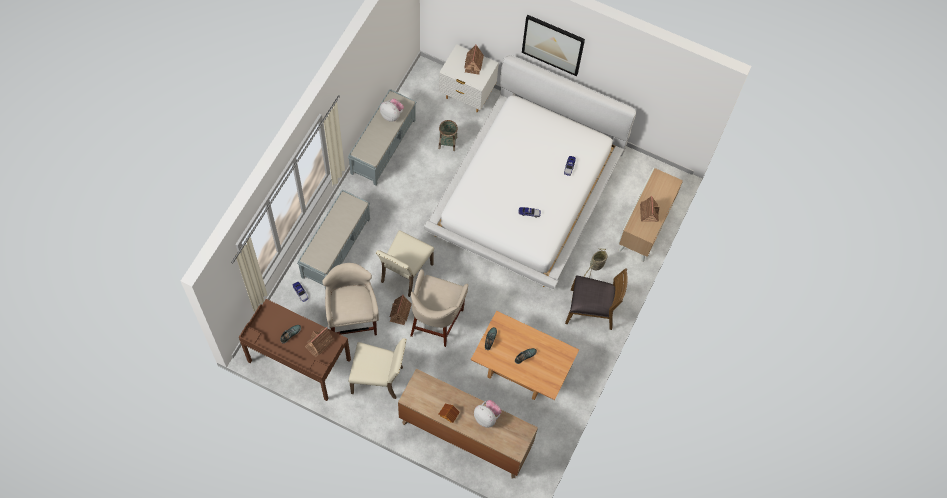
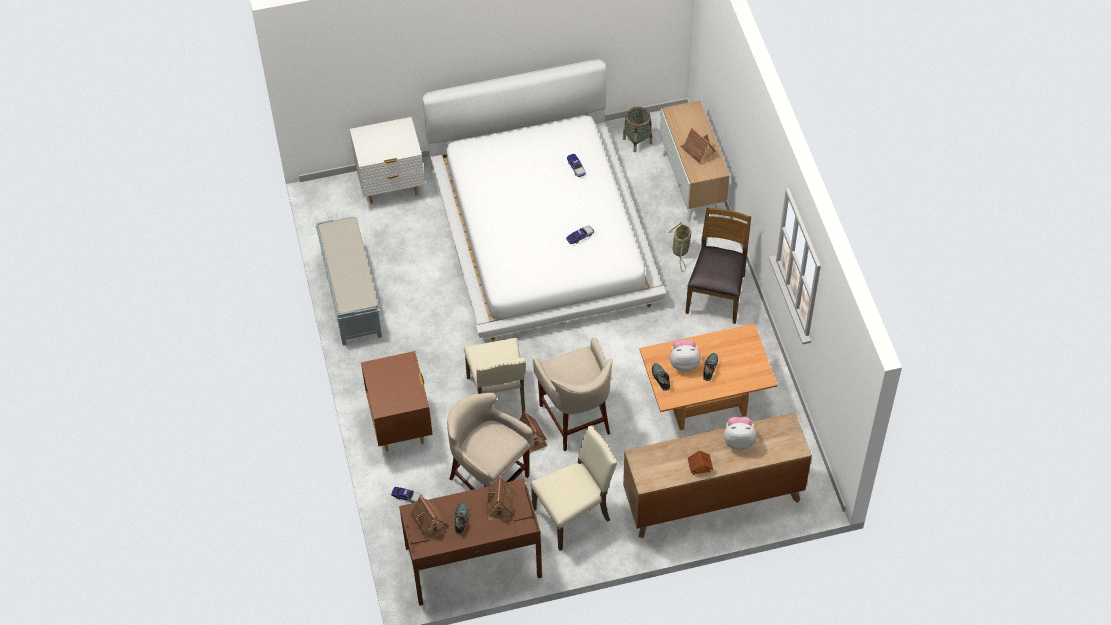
camera: 35 degrees left, 10 degrees down
(336, 247) = (400, 425): grey bench -> brown nightstand
(392, 115) = (345, 245): plush toy -> plush toy (684, 363)
(447, 142) = (416, 244): basket -> basket (637, 141)
(473, 64) = (387, 135): toy house -> toy house (429, 522)
(553, 44) = (474, 43): picture -> none
(591, 310) = (717, 294): brown chair -> brown chair turned 45 degrees counterclockwise

